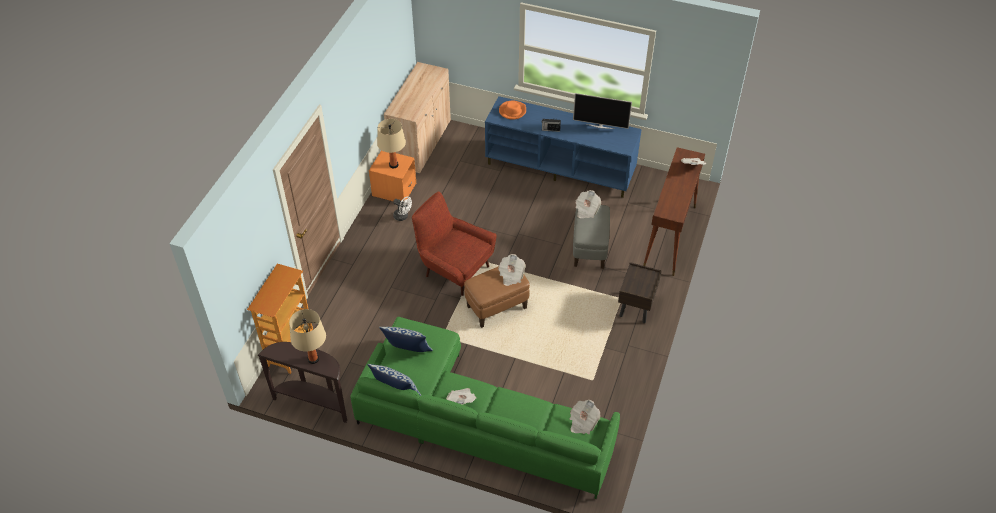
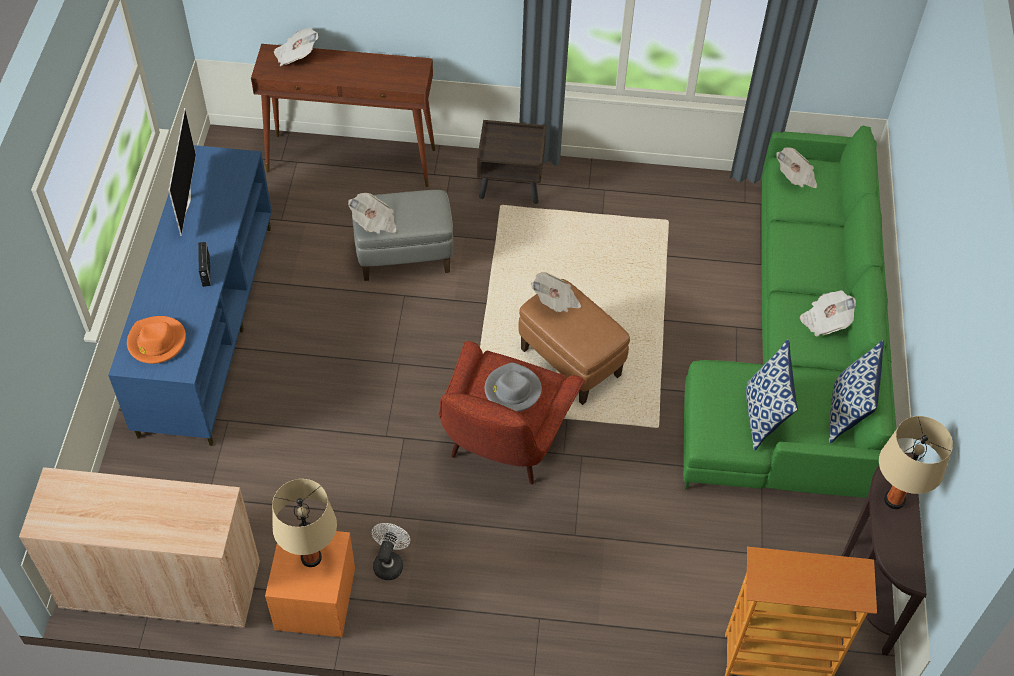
camera: 105 degrees left, 5 degrees up
(460, 248) = (512, 390): none -> grey hat

